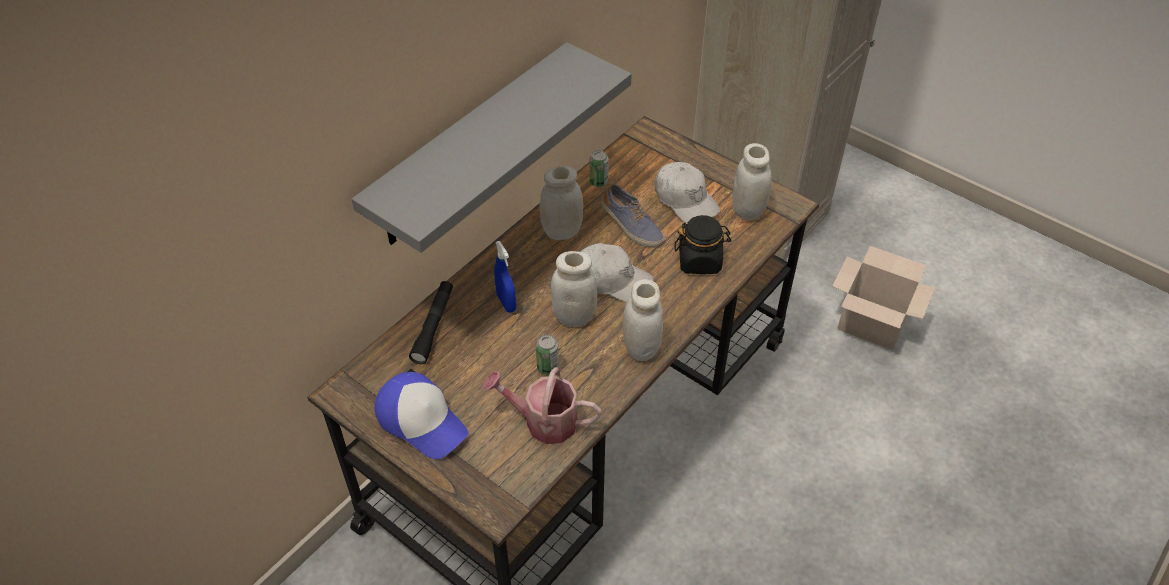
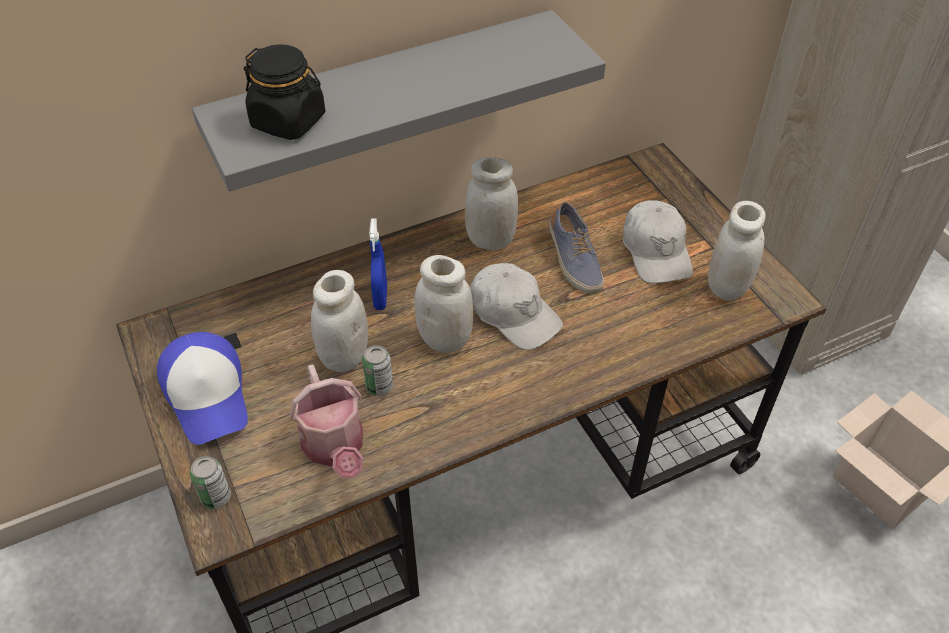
camera: 25 degrees right, 0 degrees up
(433, 326) = (288, 296): black flashlight -> none
(543, 421) = (335, 447): watering can -> watering can turned 150 degrees counterclockwise
(598, 182) = (565, 199): can -> can (216, 497)
(641, 348) = (500, 404): white jar -> white jar (344, 357)
(700, 261) = (632, 327): black jar -> black jar (289, 121)

